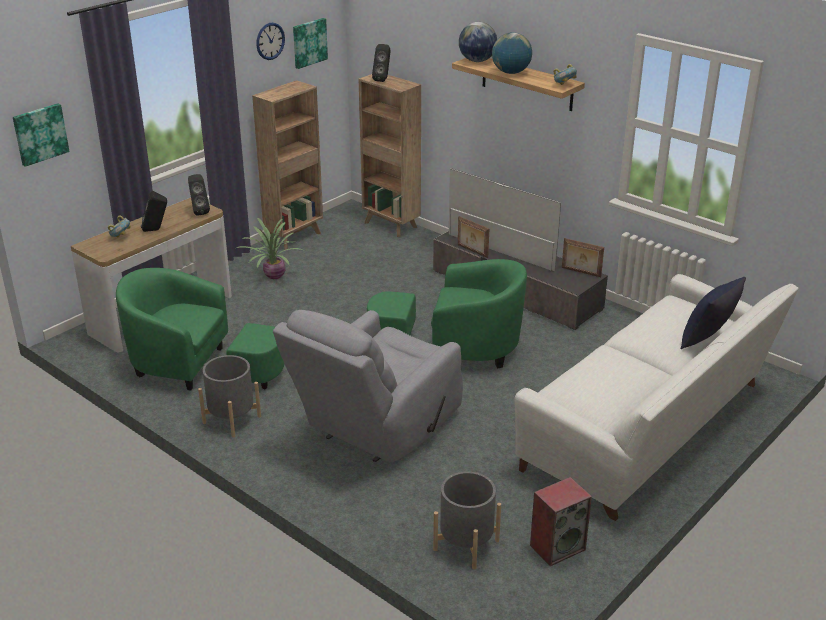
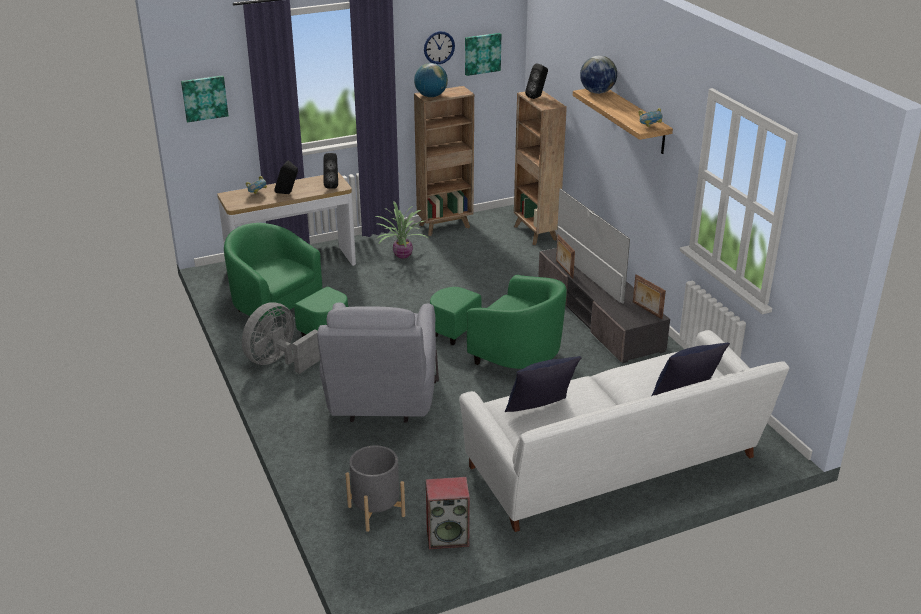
camera: 25 degrees right, 0 degrees up
(232, 419) = (279, 362): grey planter -> grey fan
(375, 429) = (381, 399): grey armchair -> grey armchair turned 60 degrees counterclockwise
(510, 72) = (615, 108): globe -> globe (431, 96)
(600, 389) = (541, 411): none -> blue pillow

